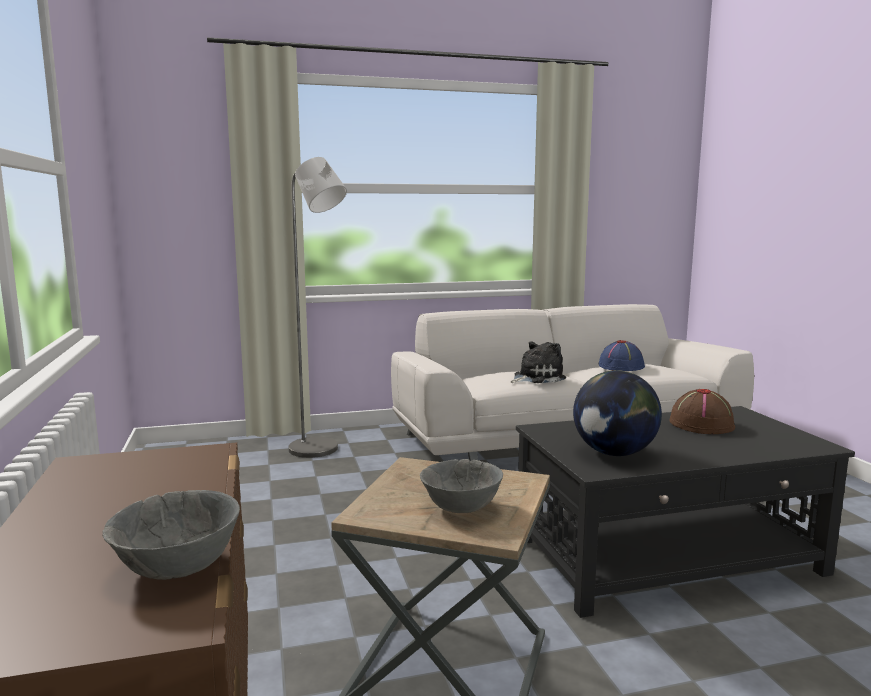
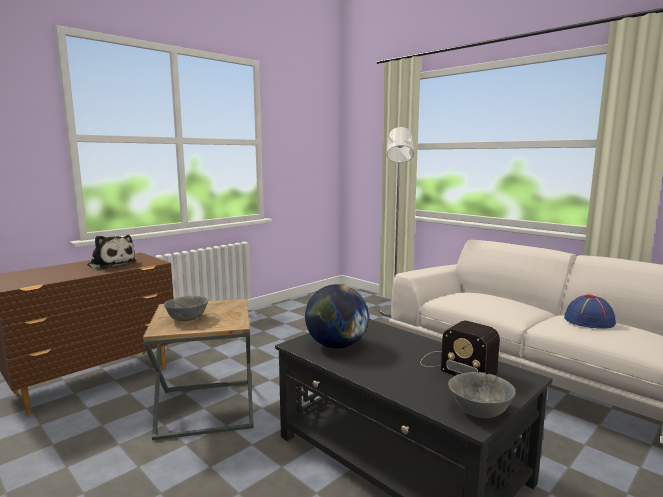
camera: 60 degrees right, 0 degrees up
(177, 567) = (47, 279): grey bowl -> grey bowl (479, 411)
(536, 378) = (487, 303): plush toy -> plush toy (111, 264)
(701, 424) = (454, 366): brown hat -> radio

